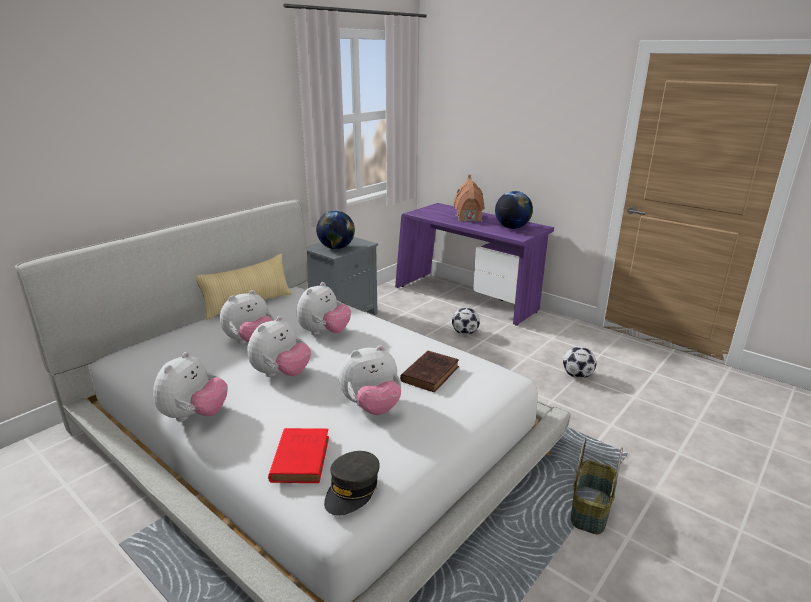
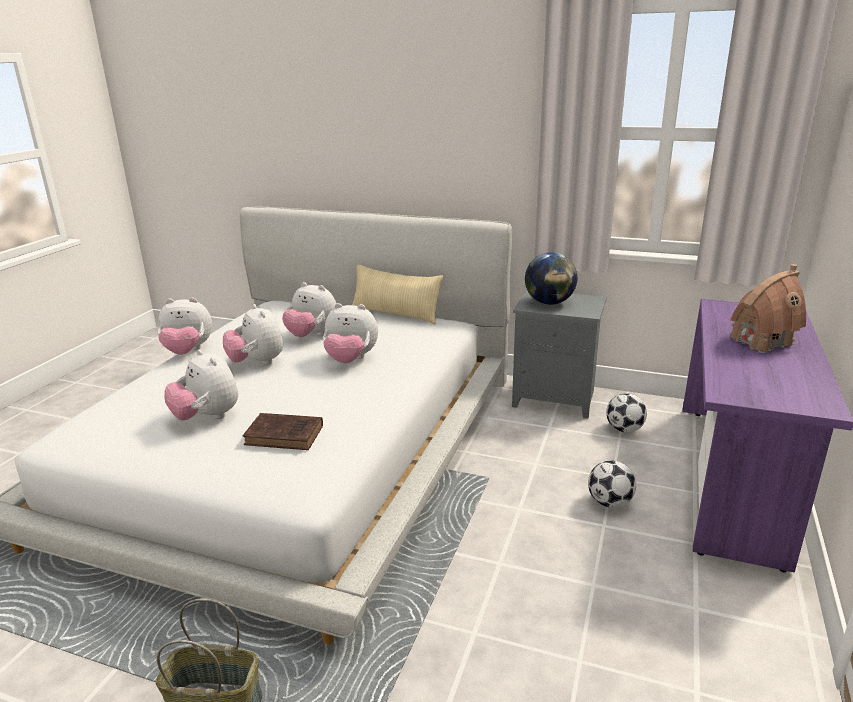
camera: 70 degrees right, 0 degrees up
(281, 374) = (257, 362): plush toy -> plush toy turned 45 degrees clockwise
(301, 457) = (124, 404): red book -> none
(352, 490) = (76, 437): grey cap -> none
(512, 228) = (769, 381): globe -> none
(577, 376) = (578, 660): football -> football (624, 429)

